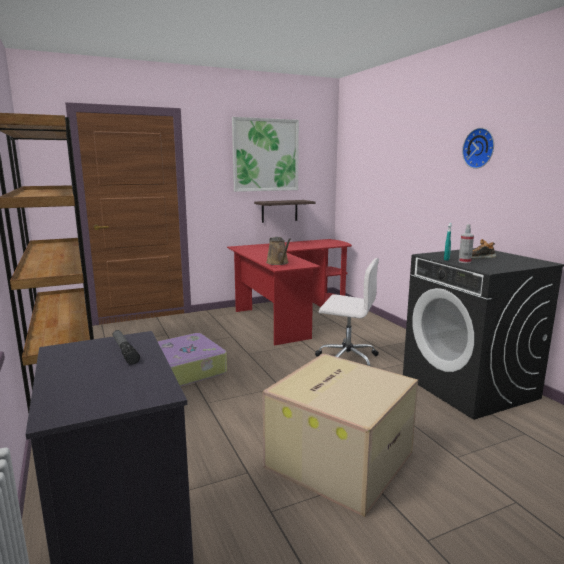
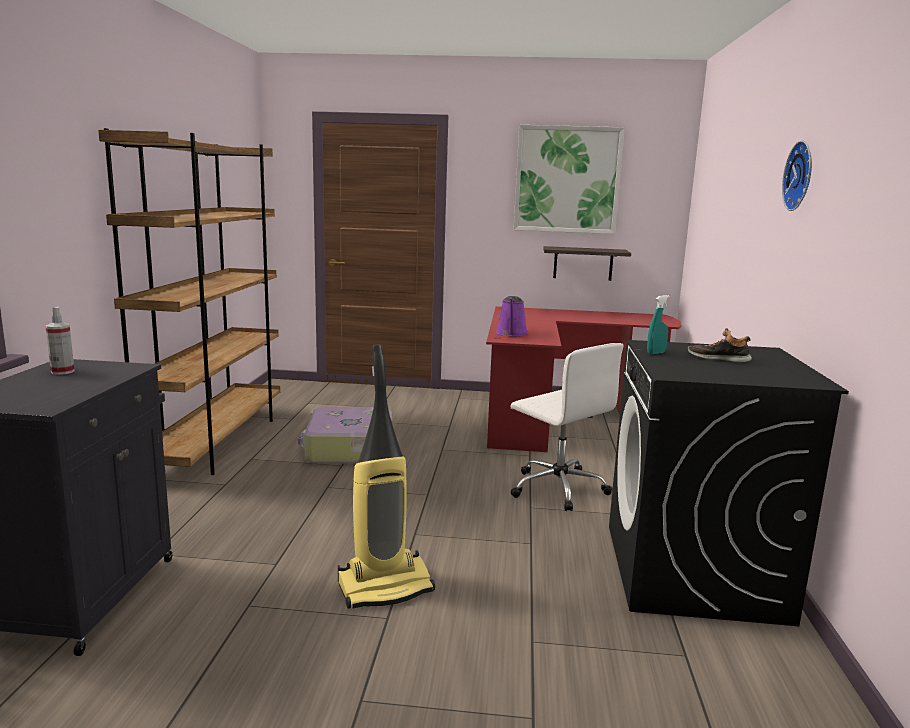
camera: 30 degrees right, 0 degrees up
(125, 351) = (101, 374): flashlight -> none
(278, 263) = (511, 333): brown watering can -> purple watering can
(339, 458) = (385, 586): cardboard box -> vacuum cleaner
(464, 262) = (673, 360): spray bottle -> spray bottle (62, 371)

